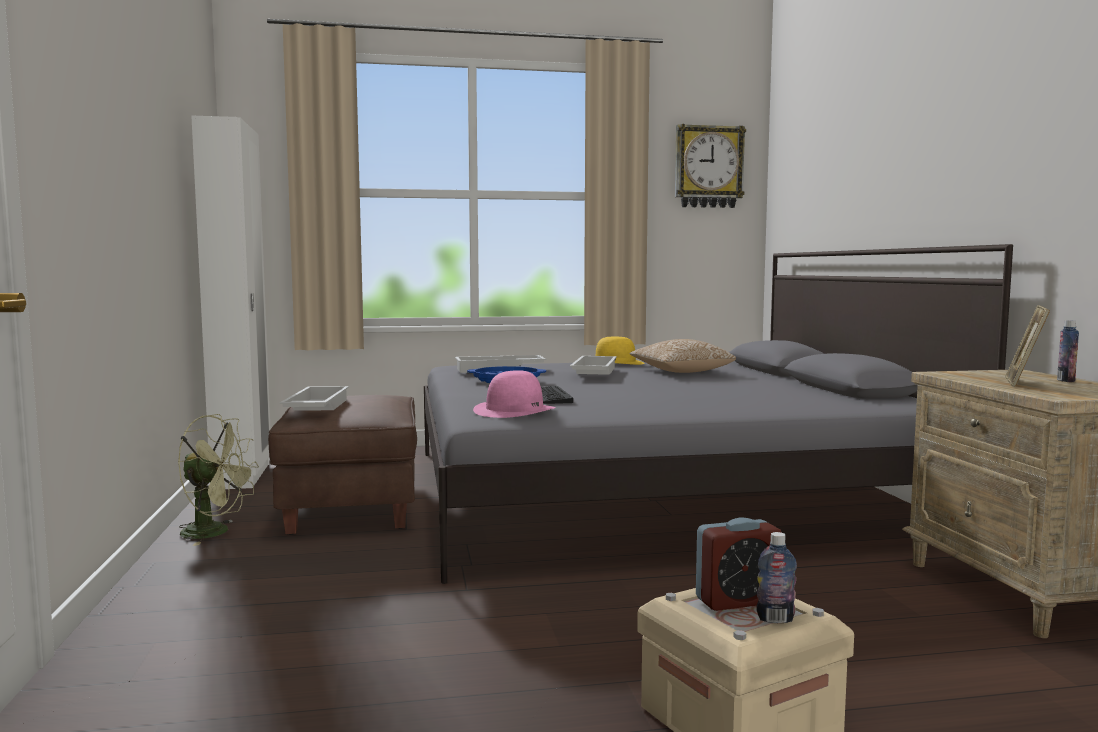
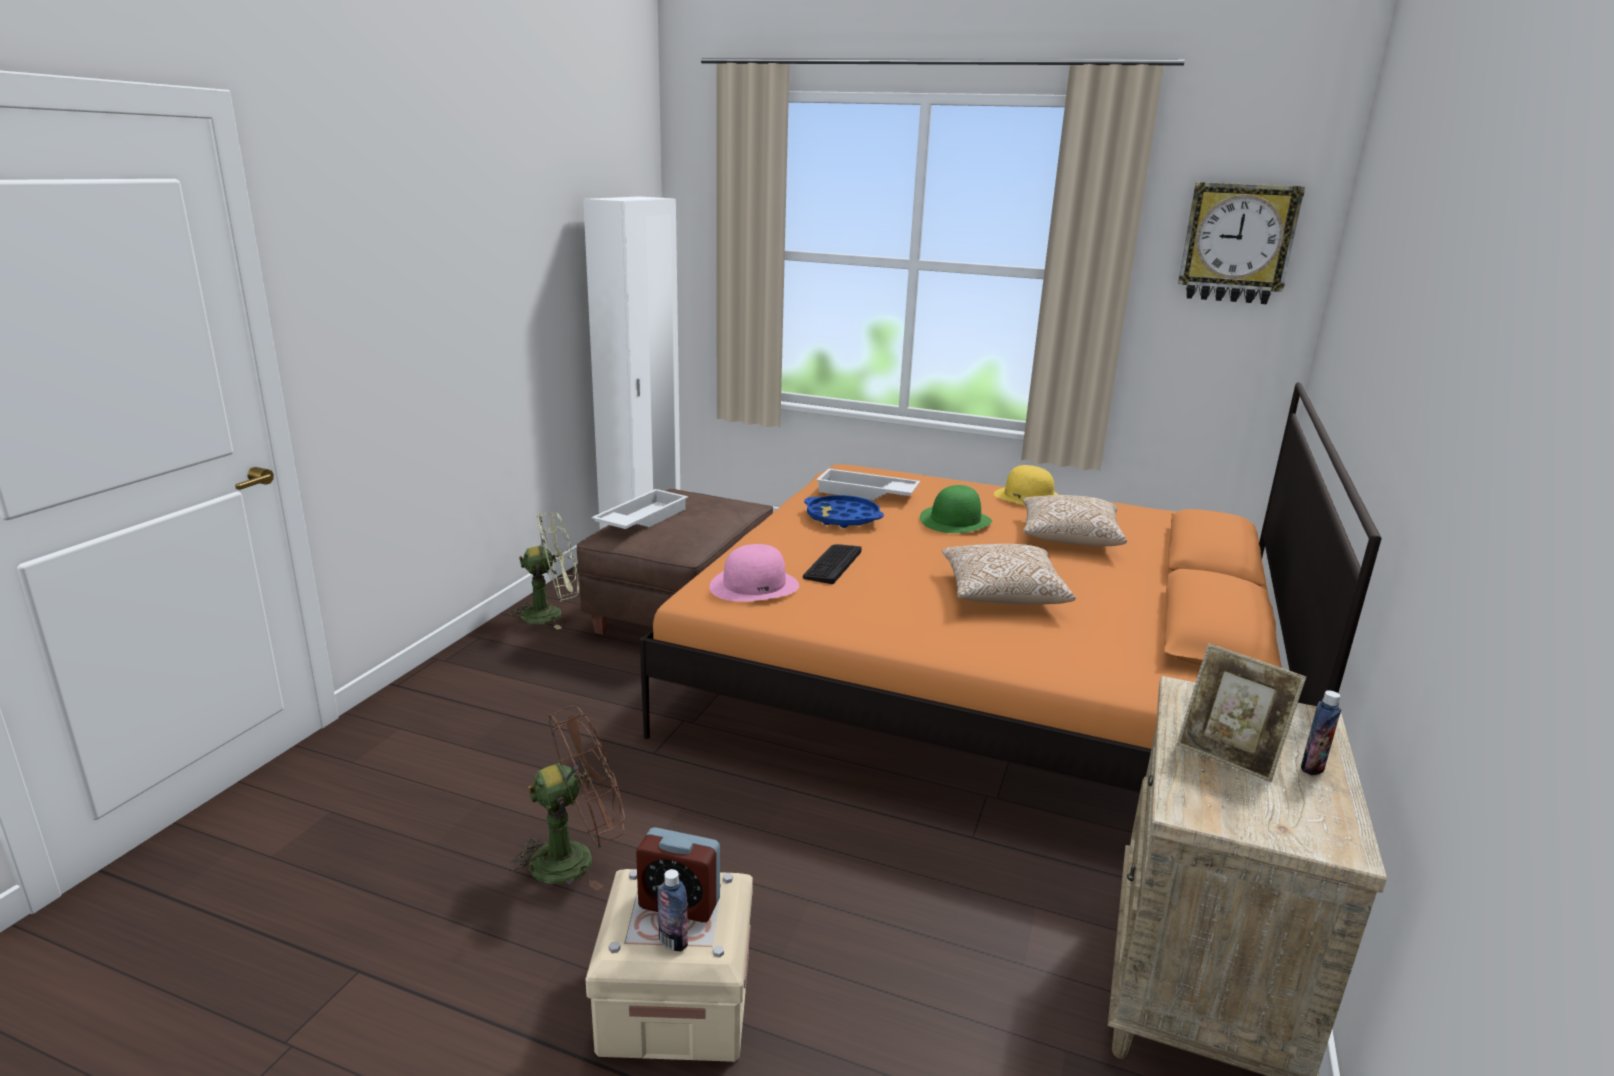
camera: 30 degrees right, 15 degrees up
(215, 533) = (551, 614): green fan -> green fan turned 60 degrees counterclockwise
(501, 669) = (575, 857): none -> brown fan
(593, 372) = (955, 520): white tray -> green hat
(654, 492) = (984, 674): grey bed -> orange bed
(697, 392) = (1002, 594): none -> pillow
(1023, 383) = (1228, 756): picture frame -> picture frame turned 105 degrees counterclockwise

